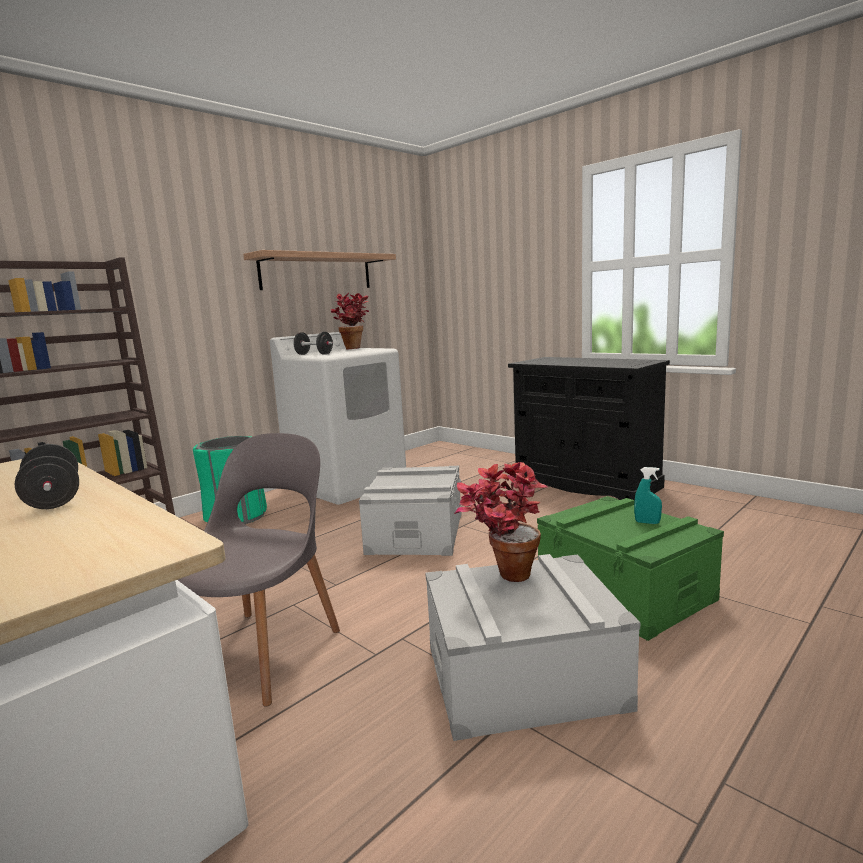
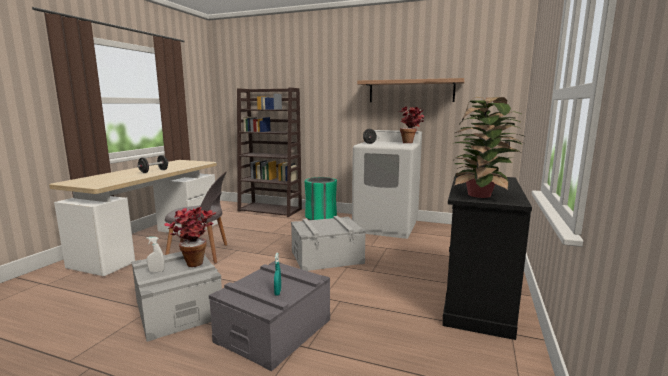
camera: 65 degrees right, 0 degrees up
(530, 612) = (156, 271): none -> white spray bottle
(621, 363) = (481, 195): none -> potted plant
(624, 591) = (274, 330): green storage box -> grey storage box

